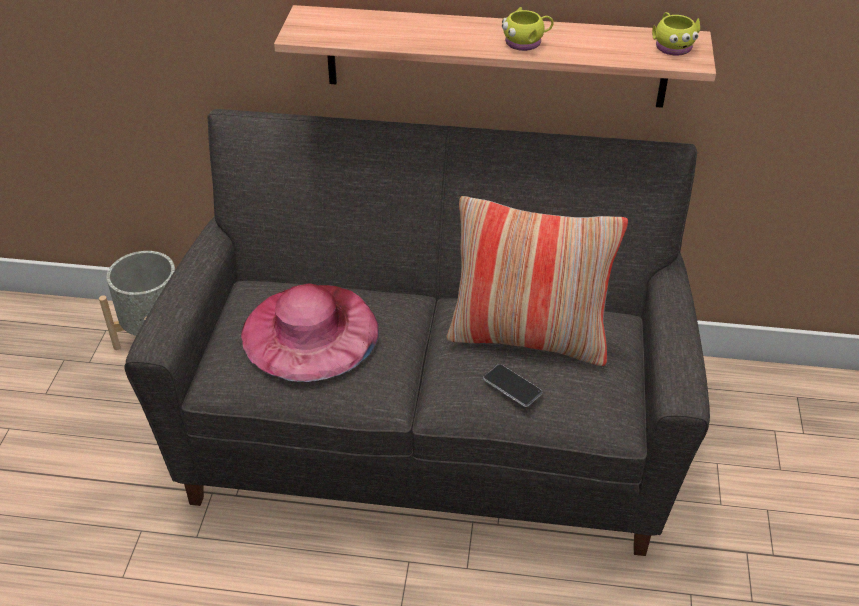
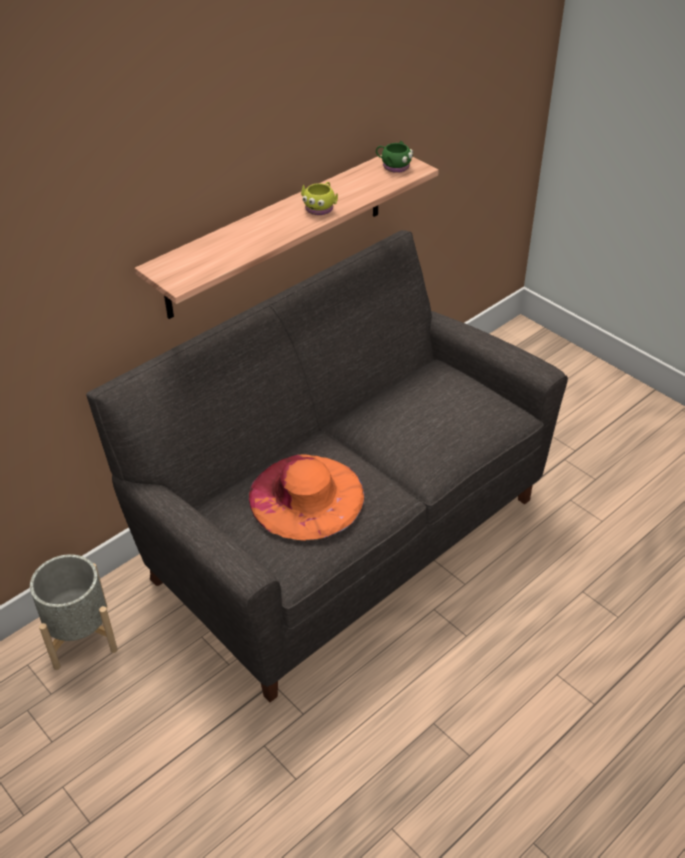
camera: 50 degrees left, 0 degrees up
(310, 331) = (306, 496): pink hat -> orange hat
(512, 386) = (454, 435): phone -> none
(528, 337) = (421, 405): pillow -> none
(672, 46) = (393, 166): yellow mug -> green mug

